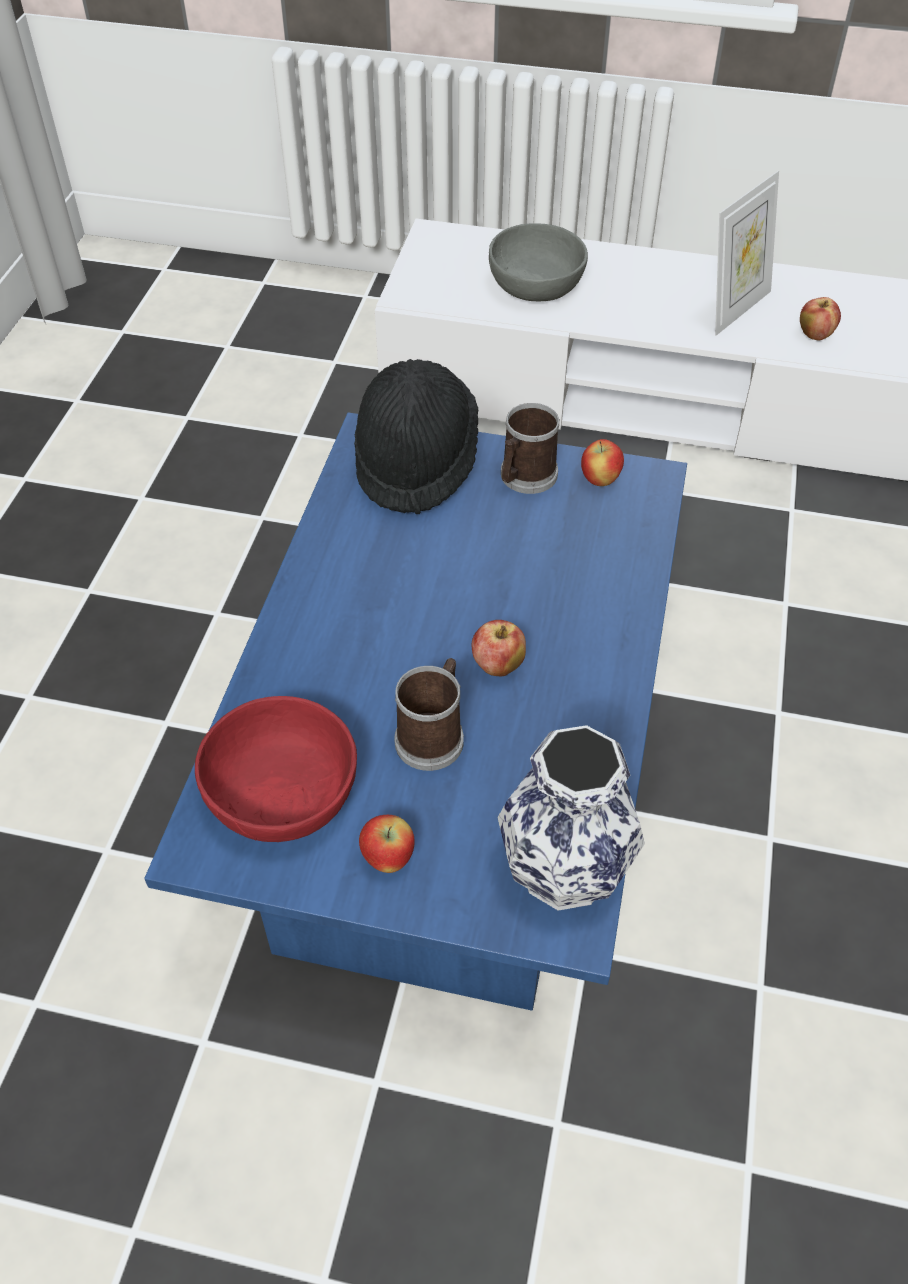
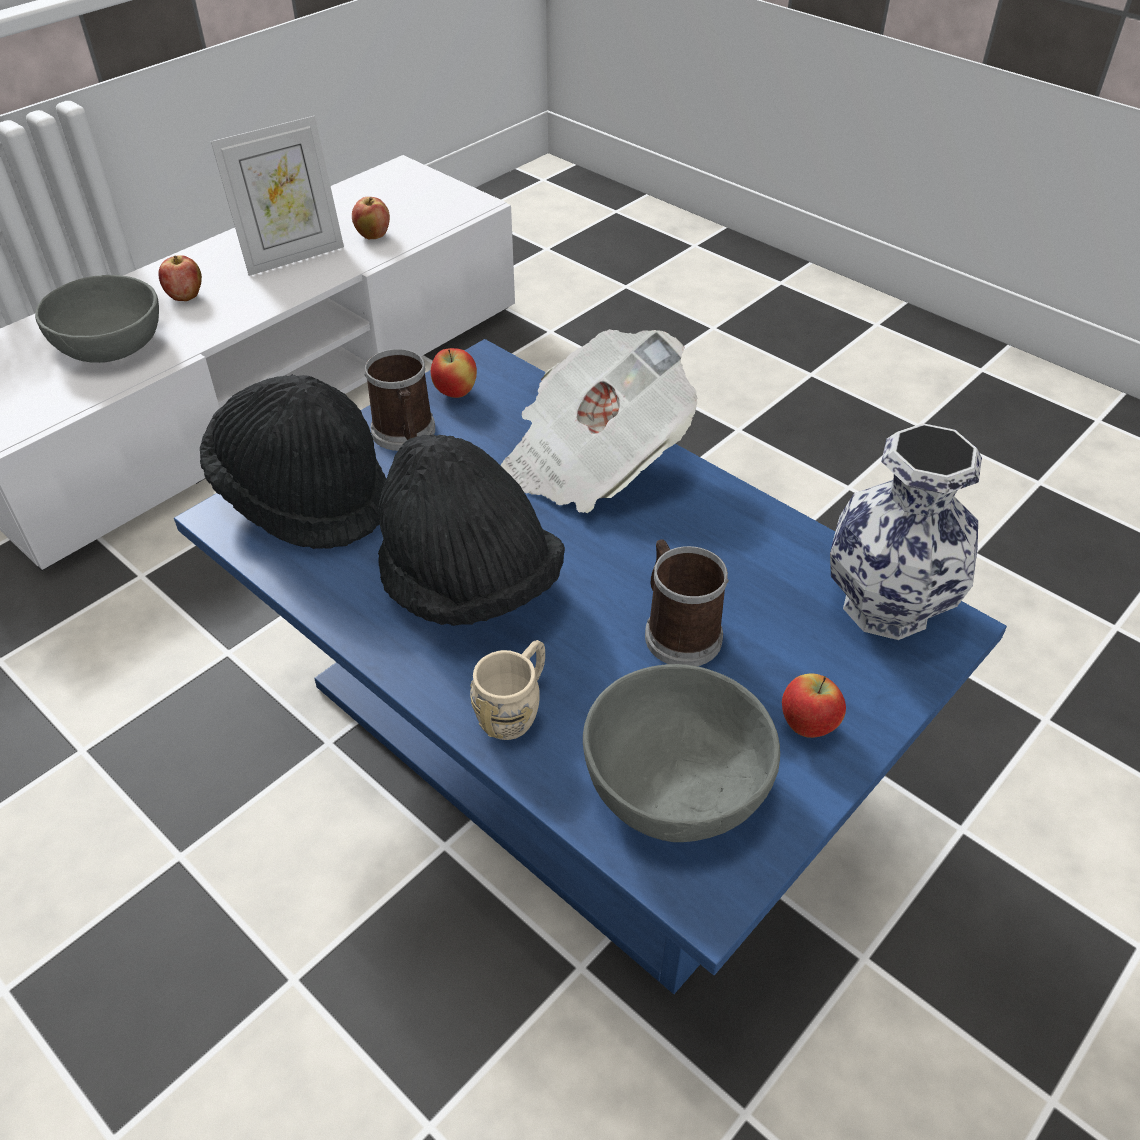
camera: 60 degrees left, 5 degrees down
(283, 793) = (675, 781): red bowl -> grey bowl
(294, 673) = (516, 709): none -> beige mug
(394, 591) = (468, 584): none -> black hat
(497, 666) = (625, 551): apple -> apple (185, 297)
(590, 599) = (592, 459): none -> newspaper
(734, 309) = (293, 256): picture frame -> picture frame turned 75 degrees clockwise

